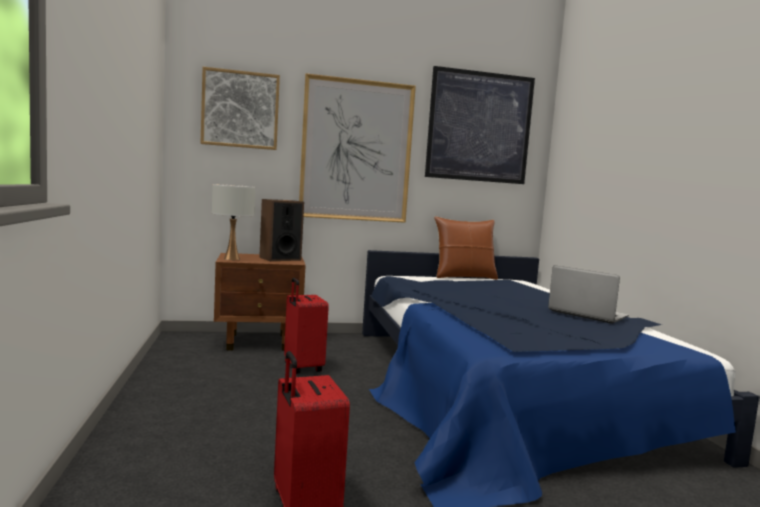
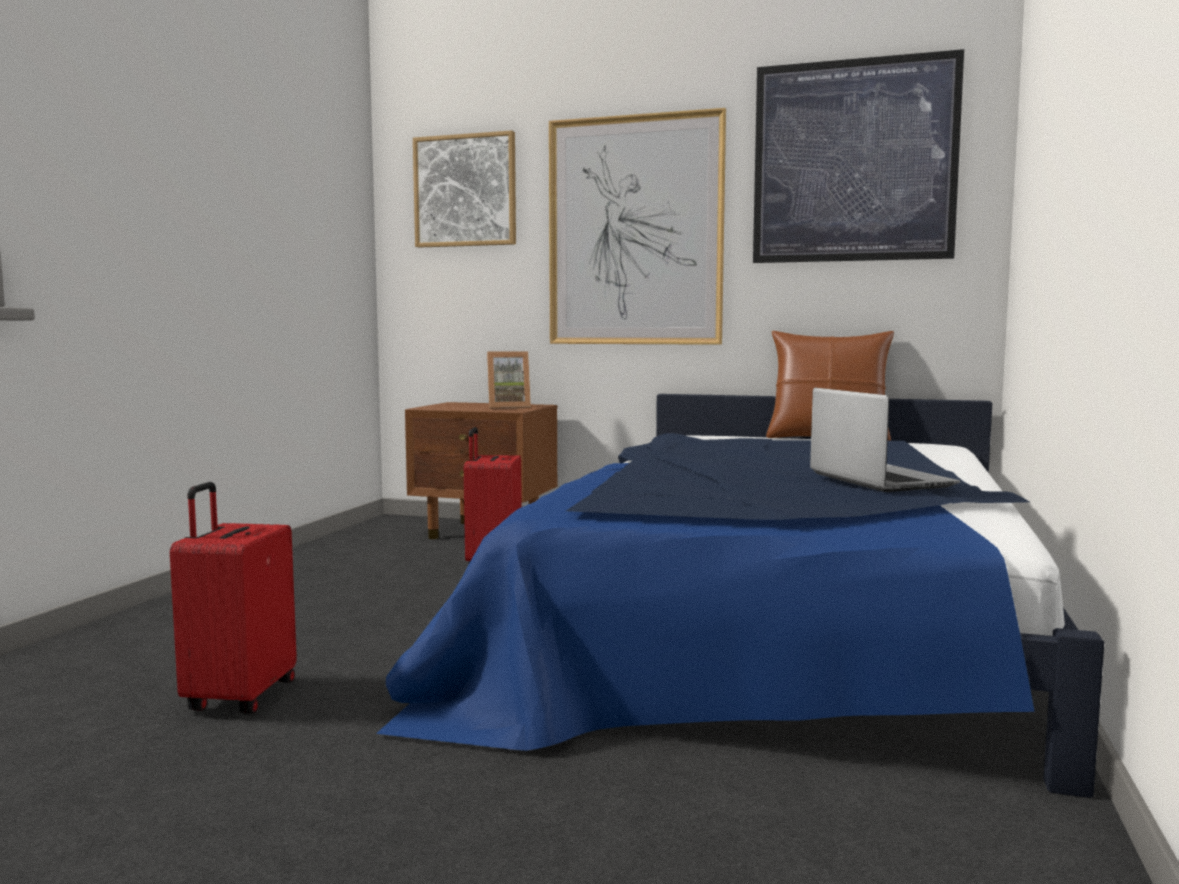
camera: 30 degrees right, 0 degrees up
(231, 258) = (436, 406): white table lamp -> none
(280, 259) = (508, 407): speaker -> picture frame

